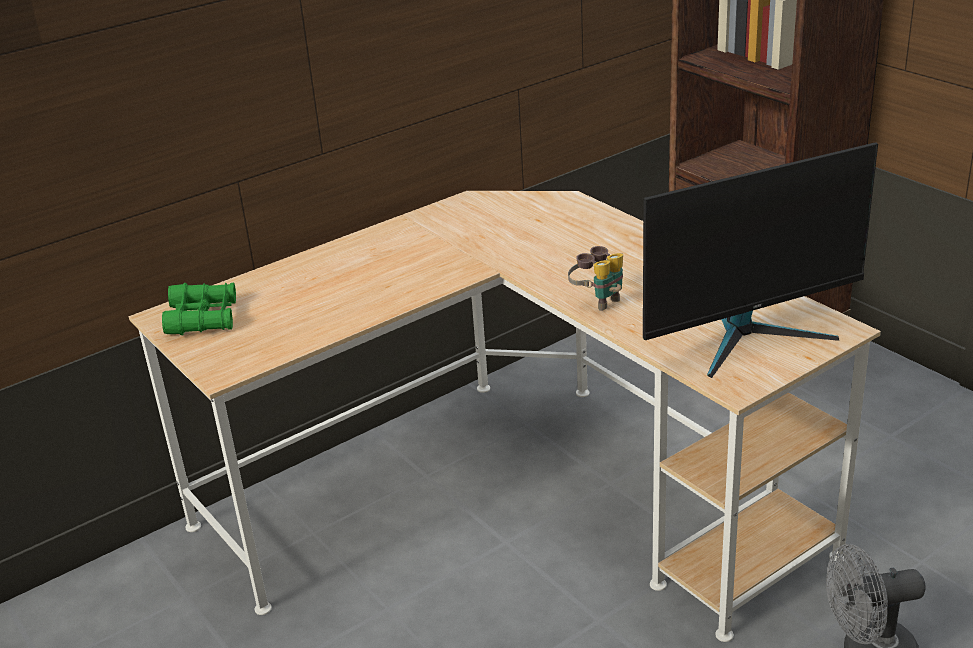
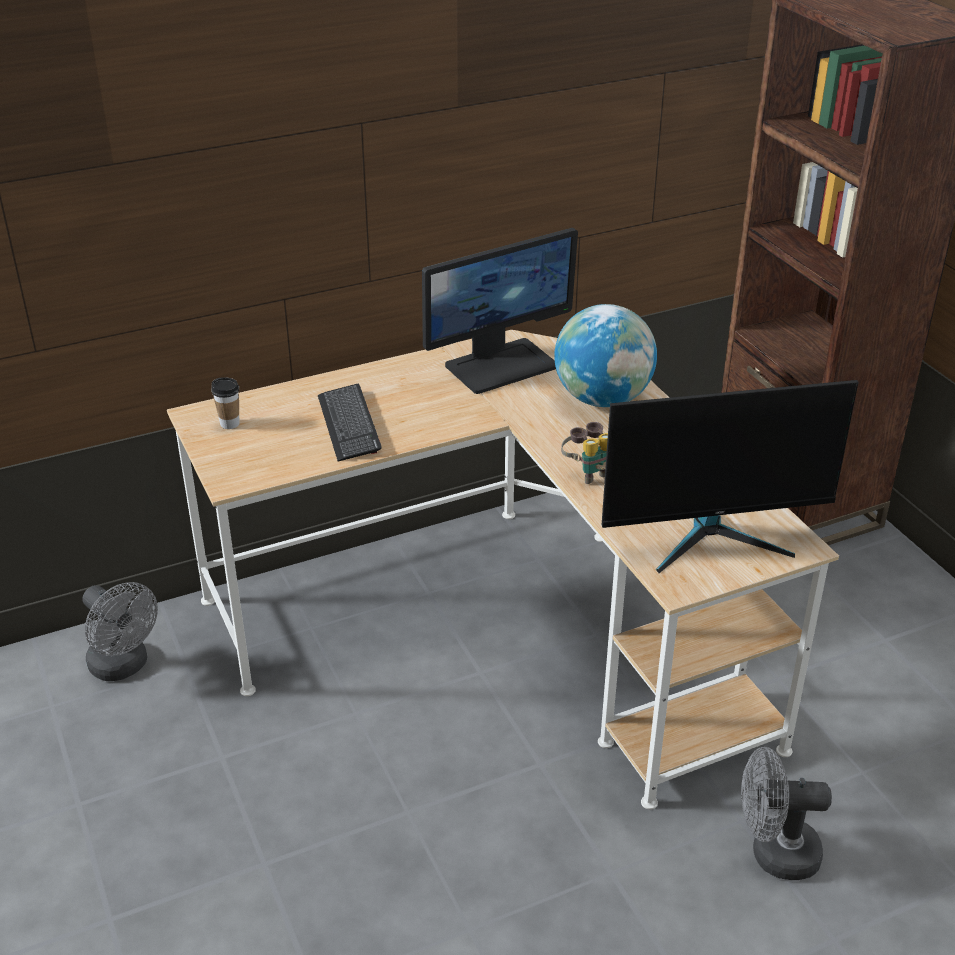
camera: 10 degrees right, 5 degrees up
(117, 611) = (124, 666): none -> grey fan
(203, 318) = (230, 424): green binoculars -> cup
(332, 298) = (349, 424): none -> keyboard
(469, 222) = (501, 365): none -> monitor
(584, 235) = (602, 399): none -> globe

